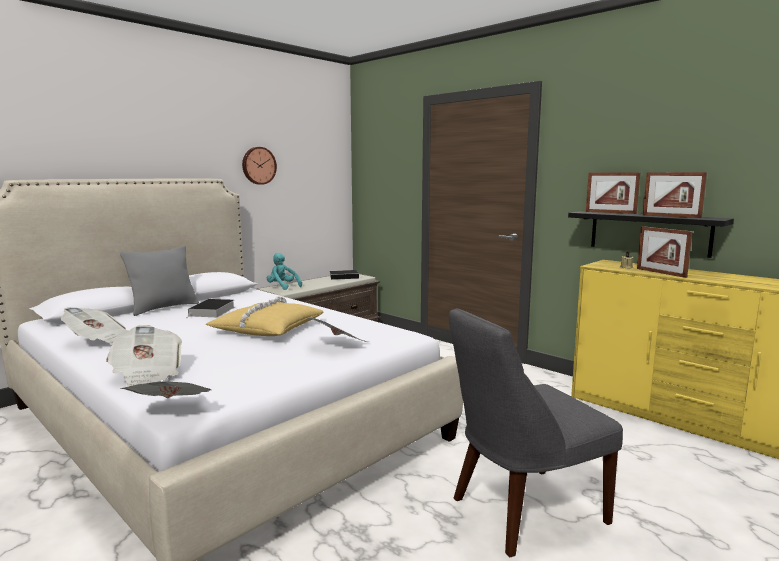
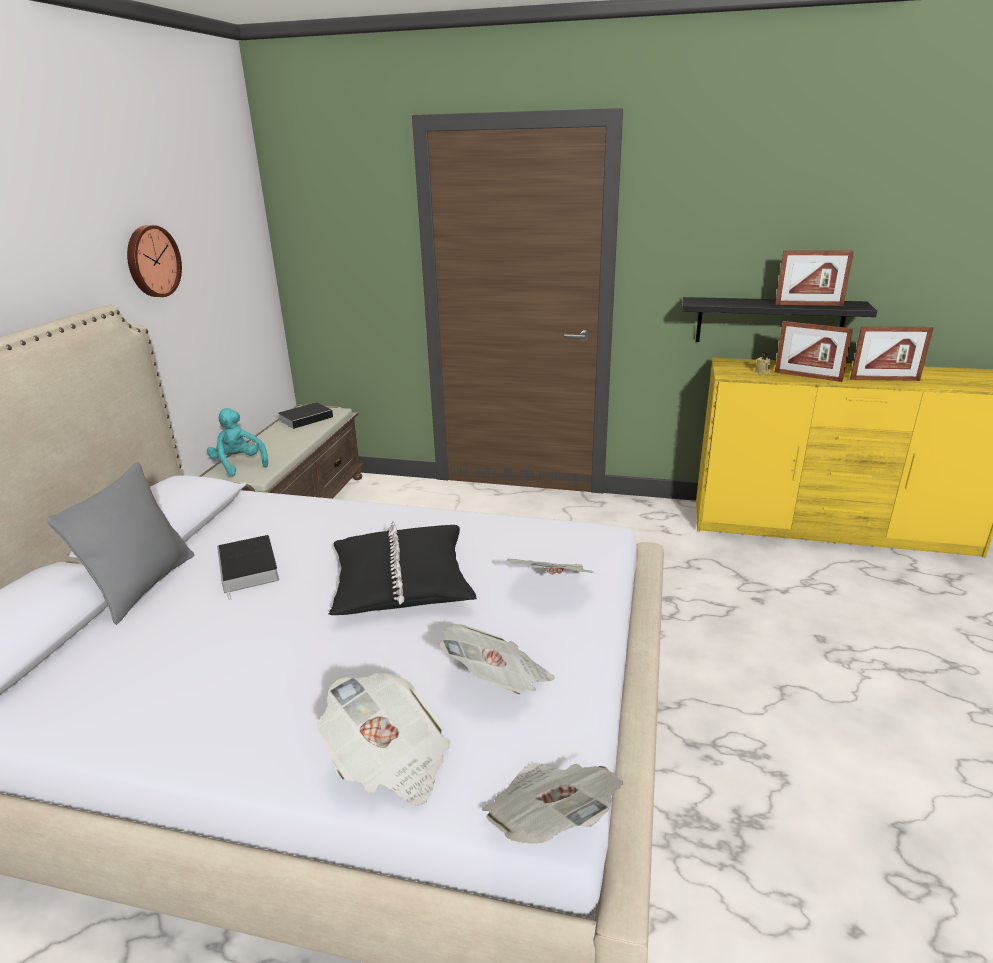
camera: 30 degrees left, 15 degrees up
(99, 341) = (160, 715): newspaper -> newspaper (498, 681)
(267, 329) = (402, 582): yellow pillow -> black pillow
(282, 287) = (239, 465): turquoise plush toy -> turquoise plush toy turned 45 degrees clockwise
(522, 511) = (805, 709): grey chair -> none
(610, 212) = (726, 299): picture frame -> picture frame (884, 379)

